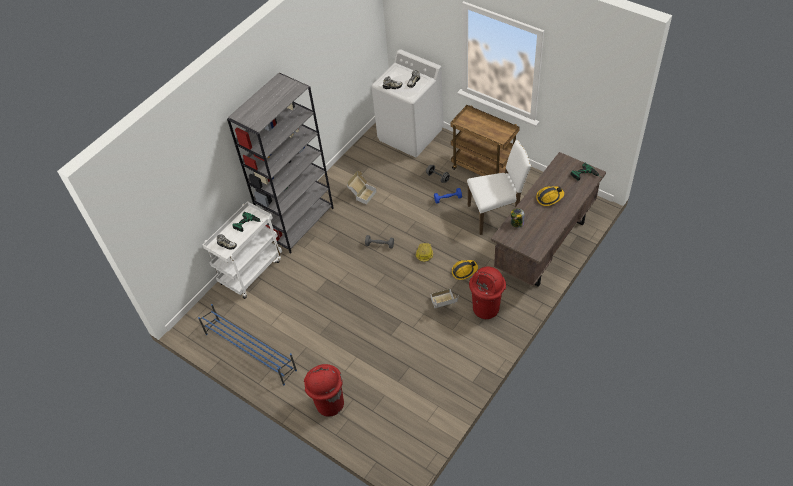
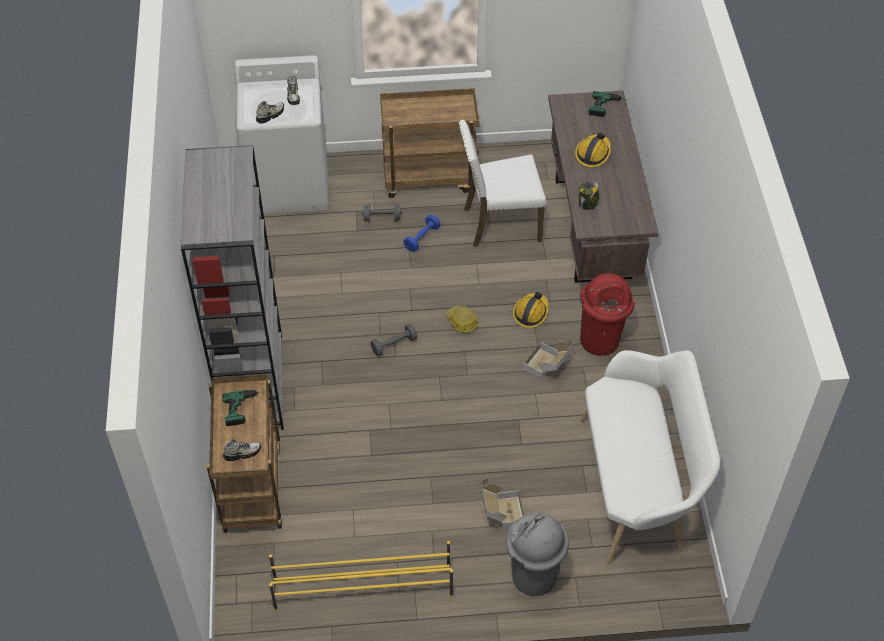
camera: 45 degrees left, 0 degrees up
(250, 351) = (362, 588): blue shoe rack -> yellow shoe rack
(251, 270) = (251, 486): white cart -> brown cart
(329, 404) = (533, 577): red trash can -> grey trash can
(362, 194) = (303, 295): cardboard box -> cardboard box (500, 513)
(426, 397) = (637, 486): none -> white bench
(496, 214) = (500, 223): white chair -> white chair turned 135 degrees counterclockwise

